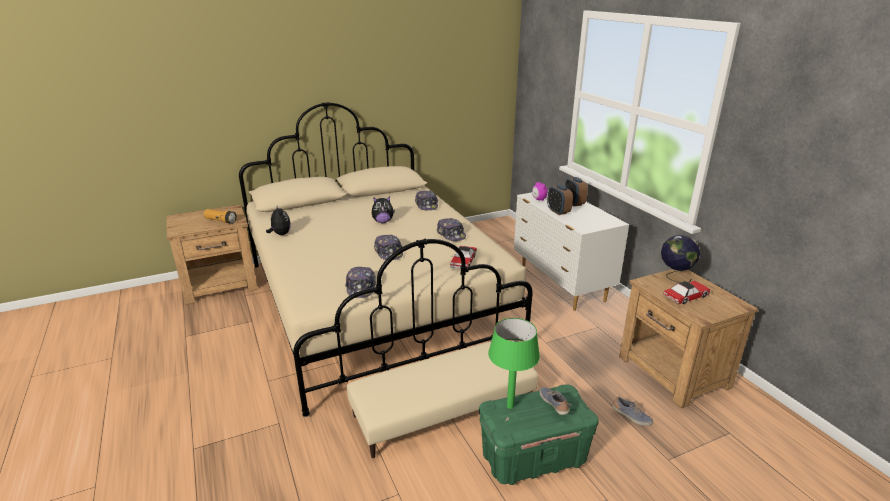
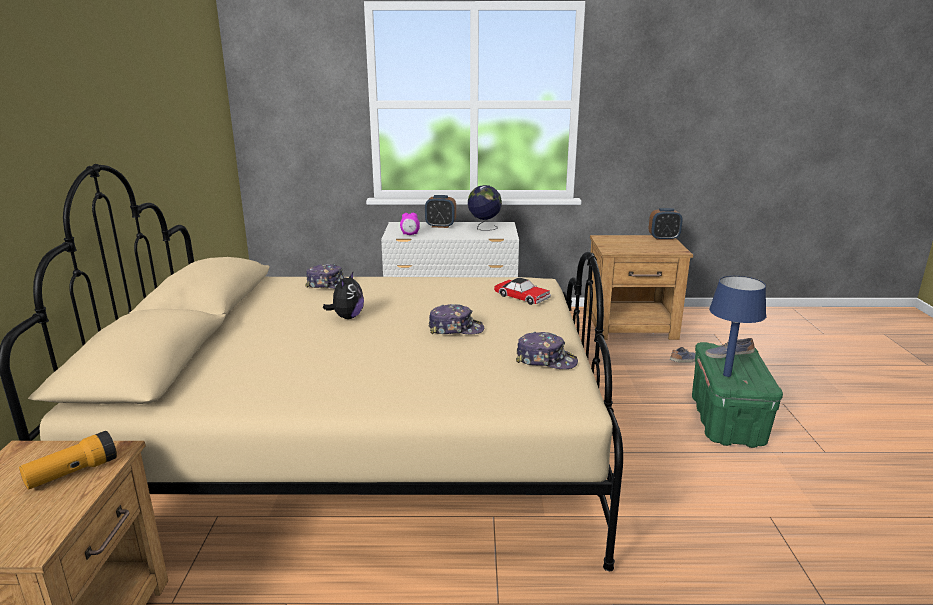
camera: 65 degrees left, 5 degrees down
(280, 234) = (285, 398): plush toy -> none
(443, 409) = (636, 453): beige ottoman -> none
(451, 234) = (442, 289): cap -> none
(509, 406) = (726, 375): green table lamp -> blue table lamp
(558, 211) = (453, 235): alarm clock -> alarm clock (663, 238)
(674, 276) = (607, 241): globe -> globe (484, 228)
(686, 296) = (643, 246): toy car -> none

